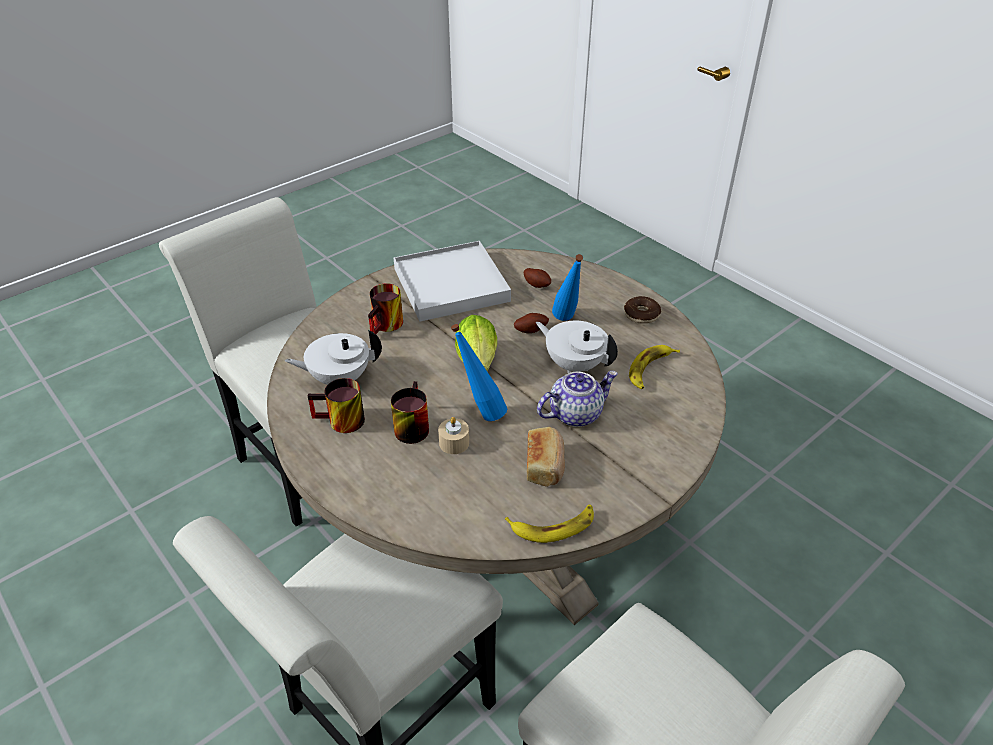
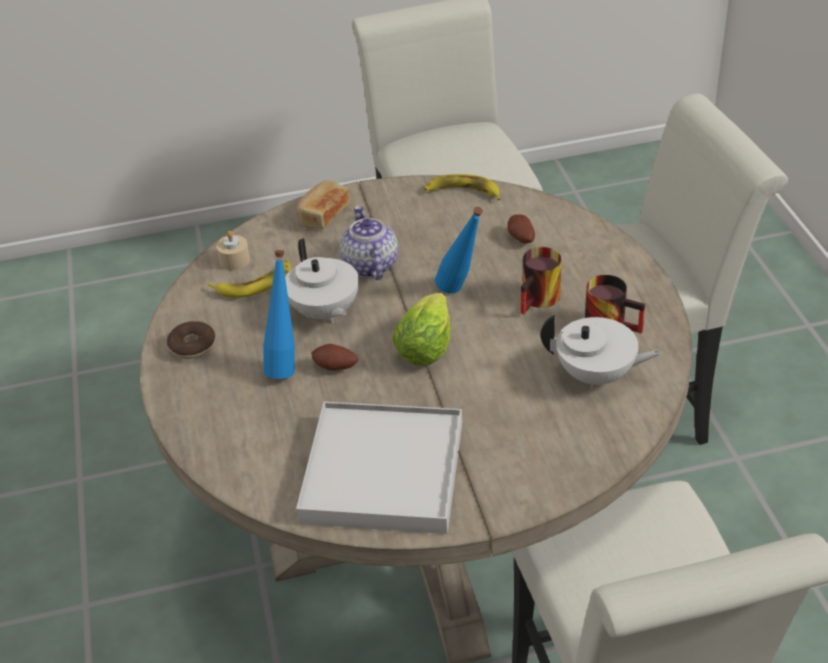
camera: 150 degrees left, 0 degrees up
(387, 326) = (506, 430): mug -> none
(454, 443) = (505, 273): beige candle -> beige candle (234, 260)
(537, 284) = (269, 432): potato -> potato (520, 238)
(545, 465) = (434, 233): bread -> bread (323, 215)
(575, 413) = (369, 265): teapot -> teapot turned 75 degrees clockwise

